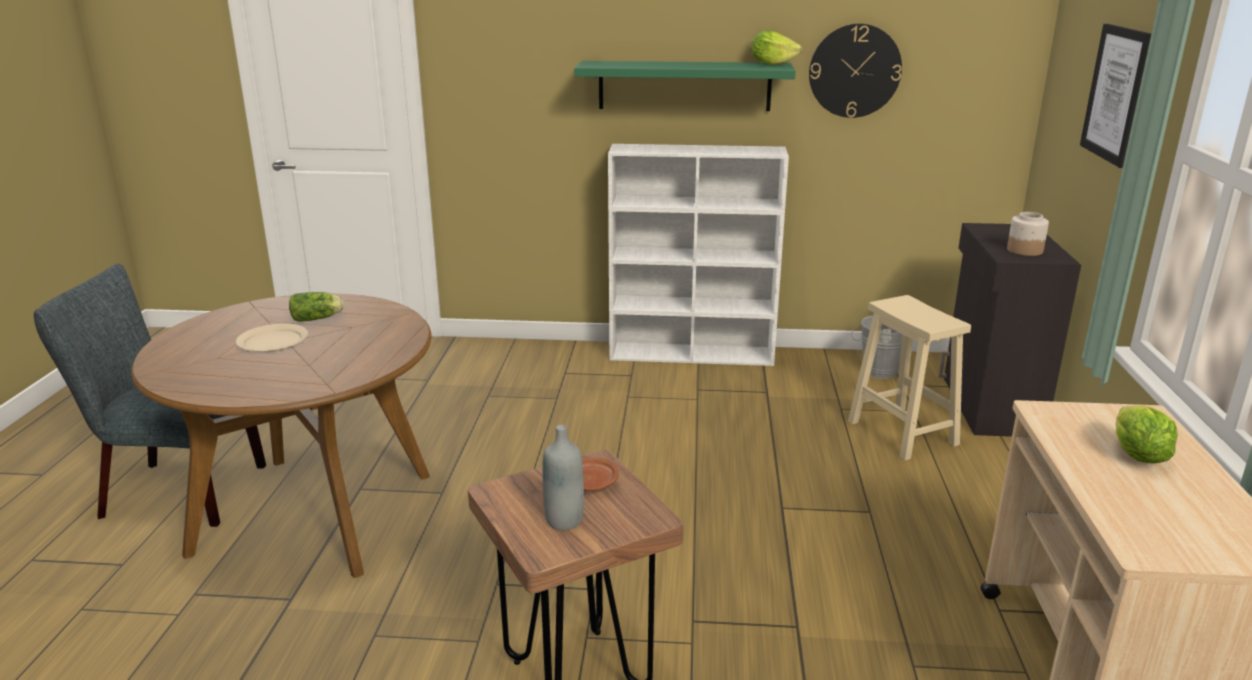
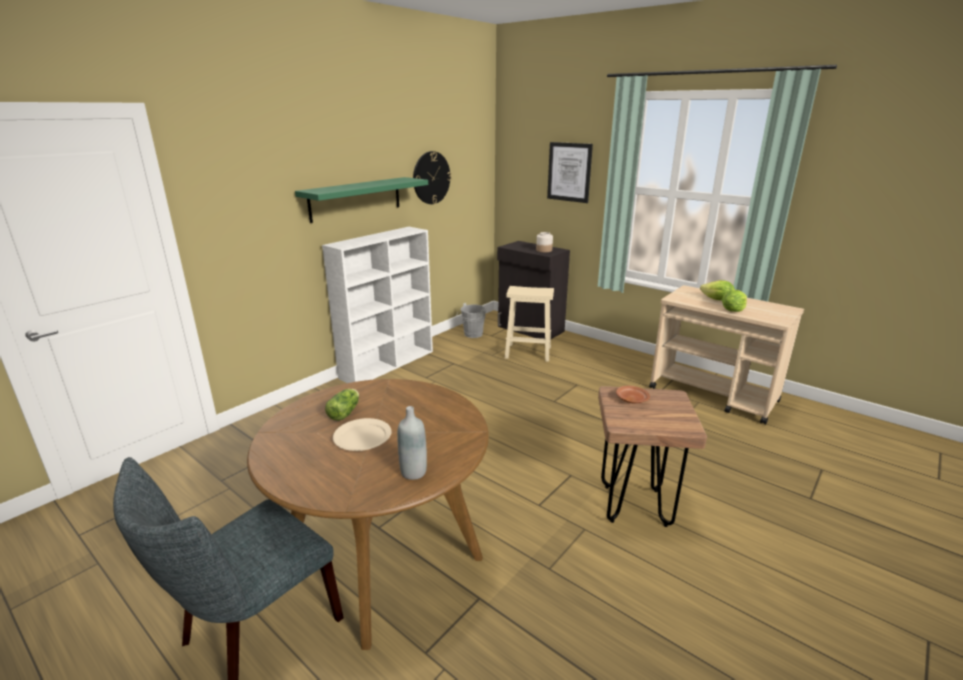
camera: 55 degrees left, 0 degrees up
(564, 520) = (663, 415): grey bottle -> grey bottle (413, 472)
(772, 64) = (402, 178): lettuce -> lettuce (733, 310)

